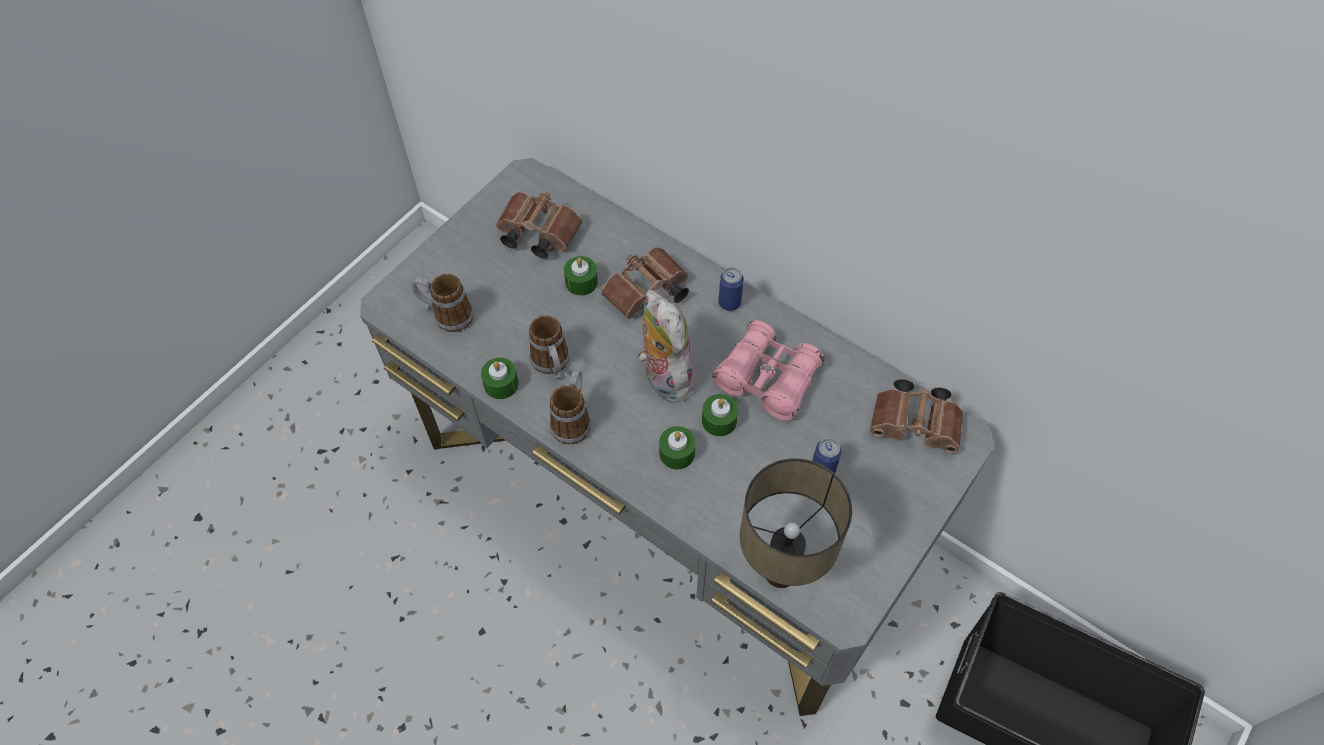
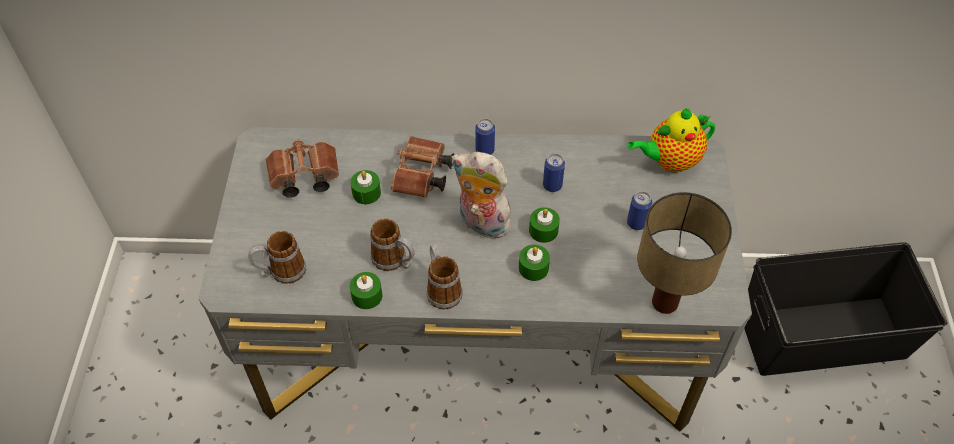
camera: 35 degrees left, 5 degrees down
(767, 379) = (552, 185): pink binoculars -> can
(917, 426) = (669, 161): brown binoculars -> teapot

